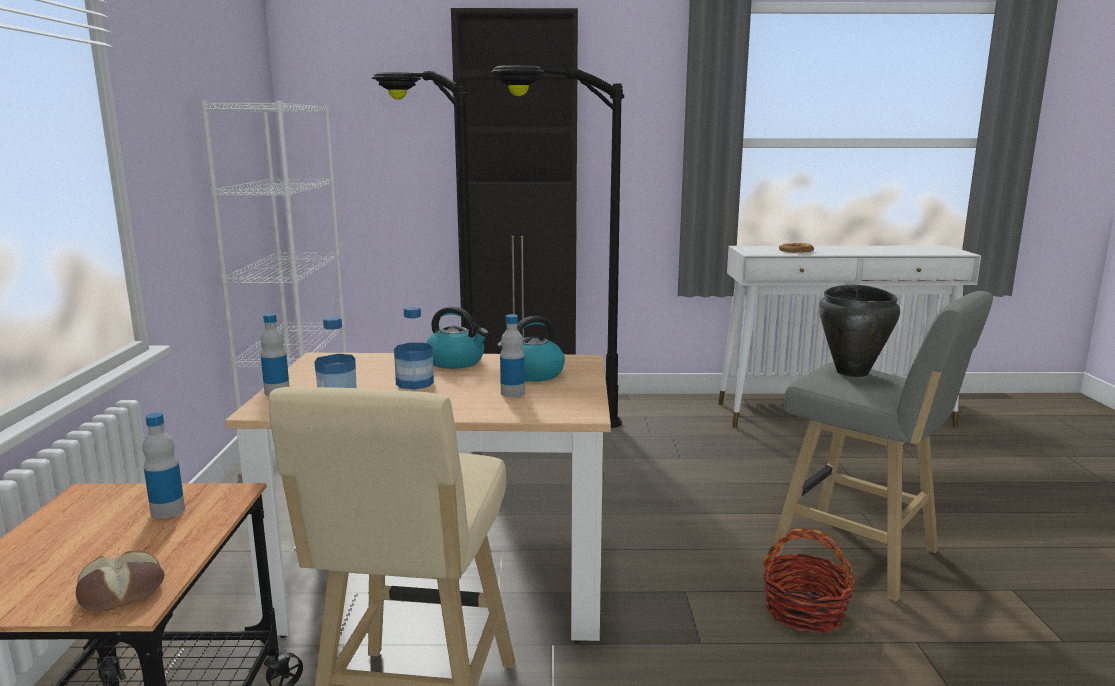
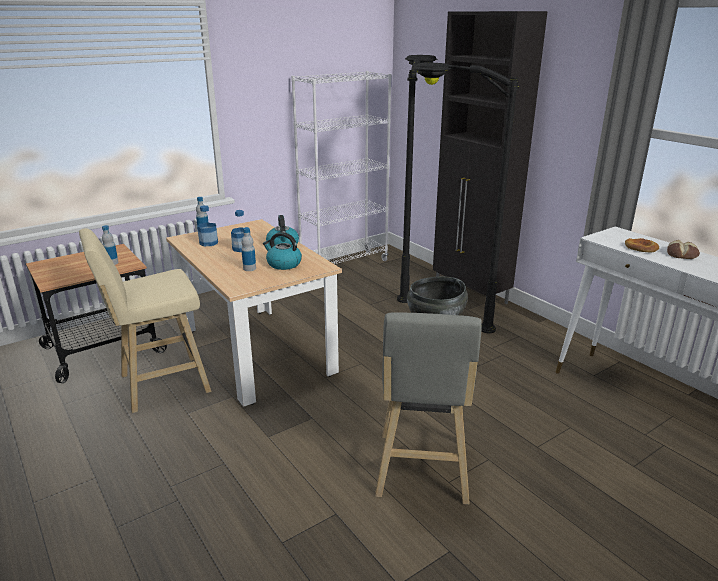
camera: 55 degrees right, 10 degrees up
(123, 590) = (57, 279): bread -> bread (682, 254)
(804, 611) = (329, 463): basket -> none

